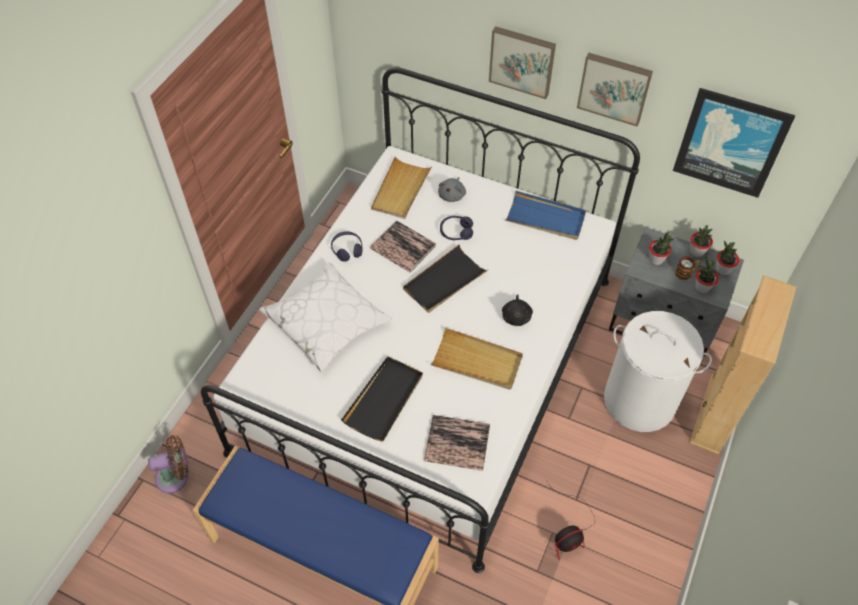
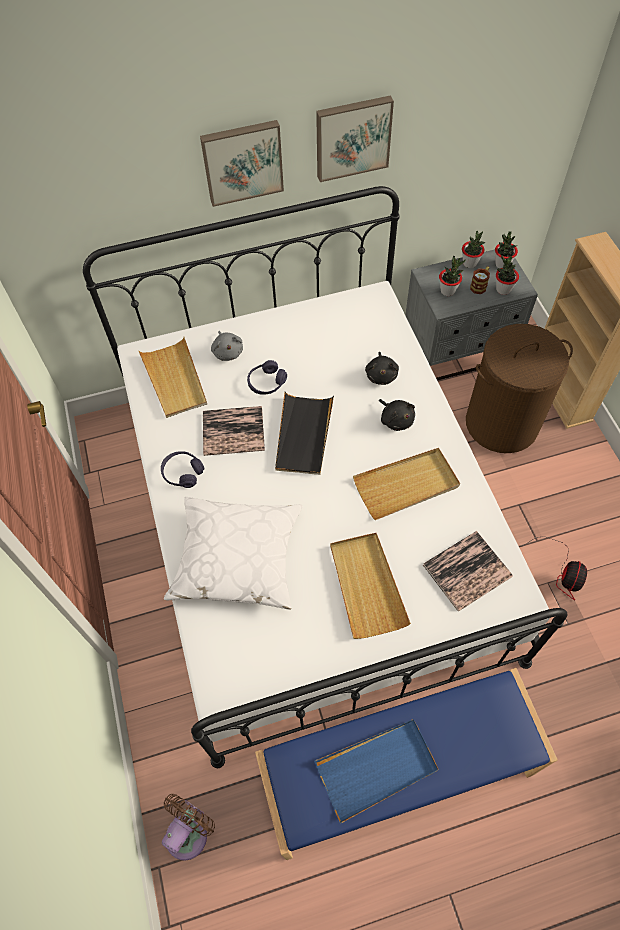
camera: 40 degrees left, 5 degrees up
(384, 399) = (366, 585): black tray -> beige tray
(539, 281) = (381, 375): none -> black plush toy
(545, 218) = (330, 316): blue tray -> blue tray (377, 768)
(640, 400) = (502, 423): white laundry basket -> brown laundry basket
(730, 142) = (480, 133): picture -> none

